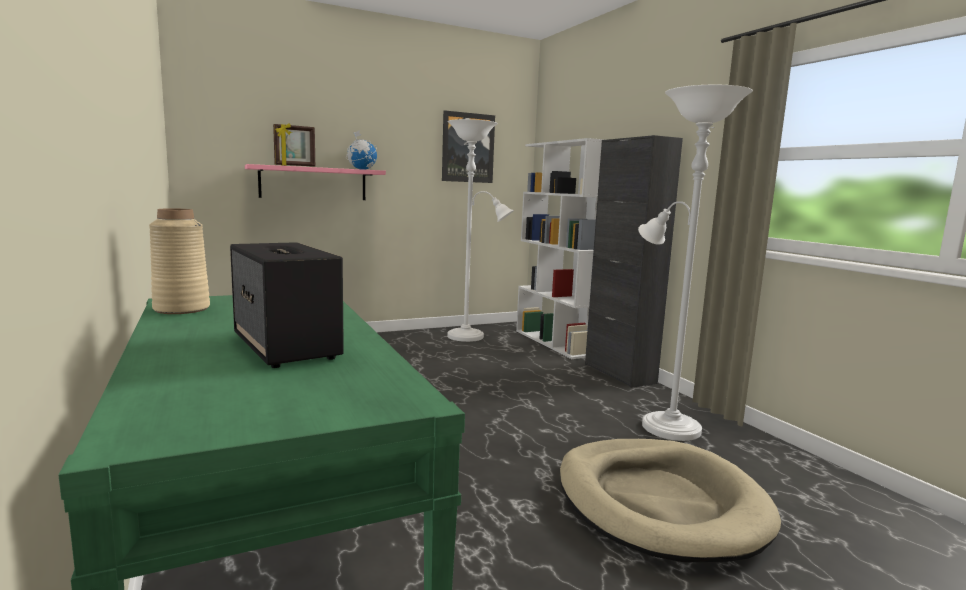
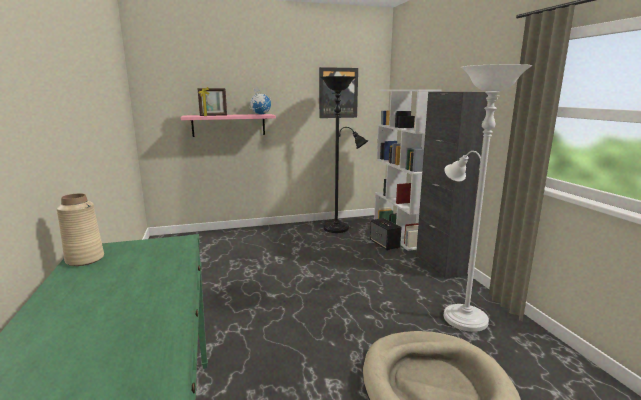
camera: 10 degrees right, 5 degrees up
(287, 347) = (120, 311): speaker -> speaker (384, 244)
(470, 337) = (339, 229): white floor lamp -> black floor lamp

